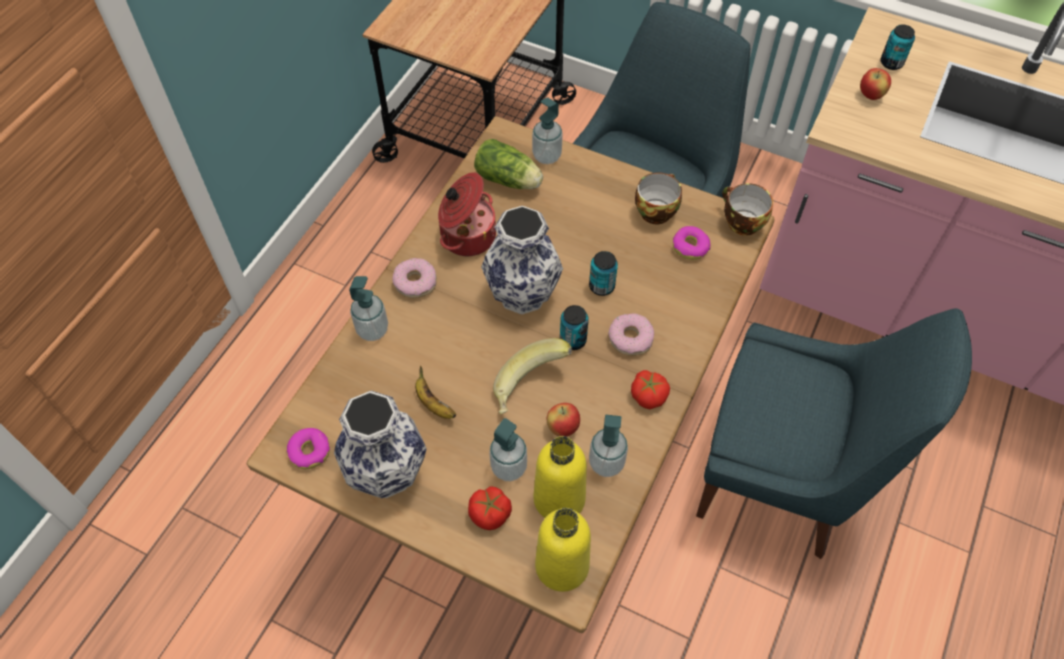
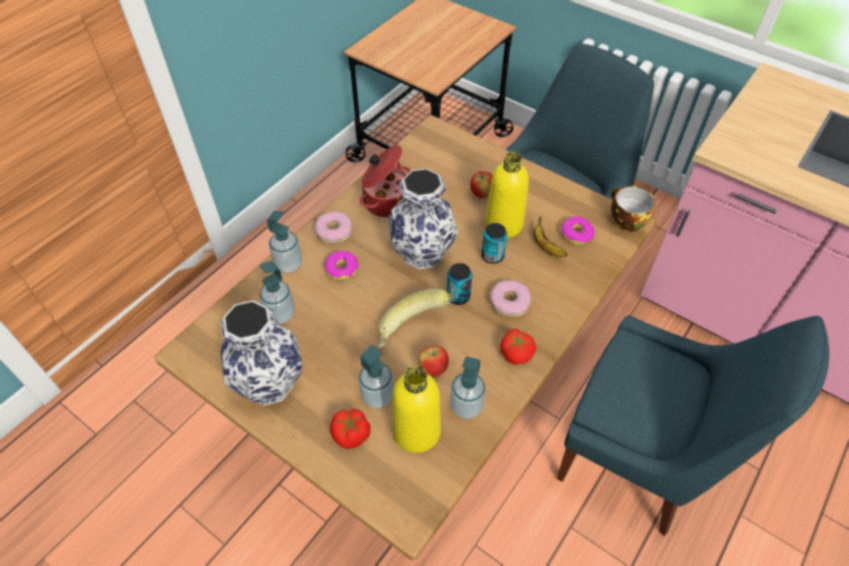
camera: 10 degrees right, 5 degrees down
(310, 451) = (209, 355): donut -> donut (342, 269)
(433, 404) = (324, 332): banana -> banana (546, 247)
(510, 180) = (432, 163): lettuce -> none
(547, 156) = (467, 149): soap dispenser -> soap dispenser (281, 314)
(562, 566) = (406, 493): yellow bottle -> yellow bottle (504, 224)
(655, 210) = (551, 201): cup -> none
(871, 95) = (755, 129): apple -> apple (482, 194)
(891, 63) = (777, 106): can -> none

